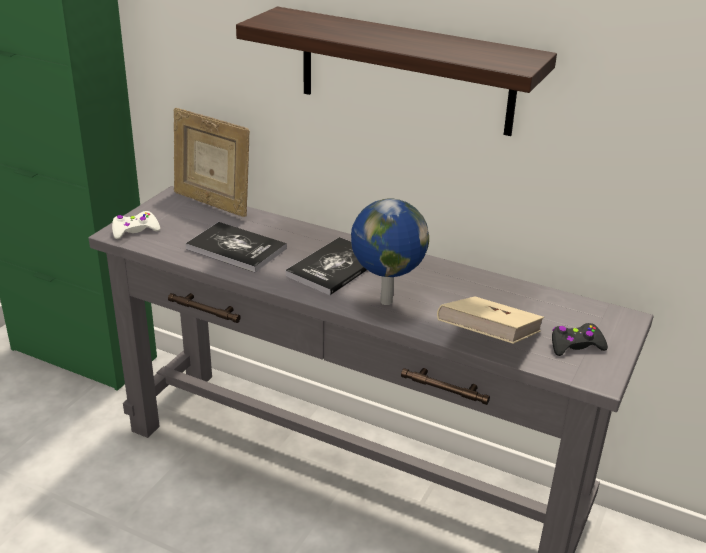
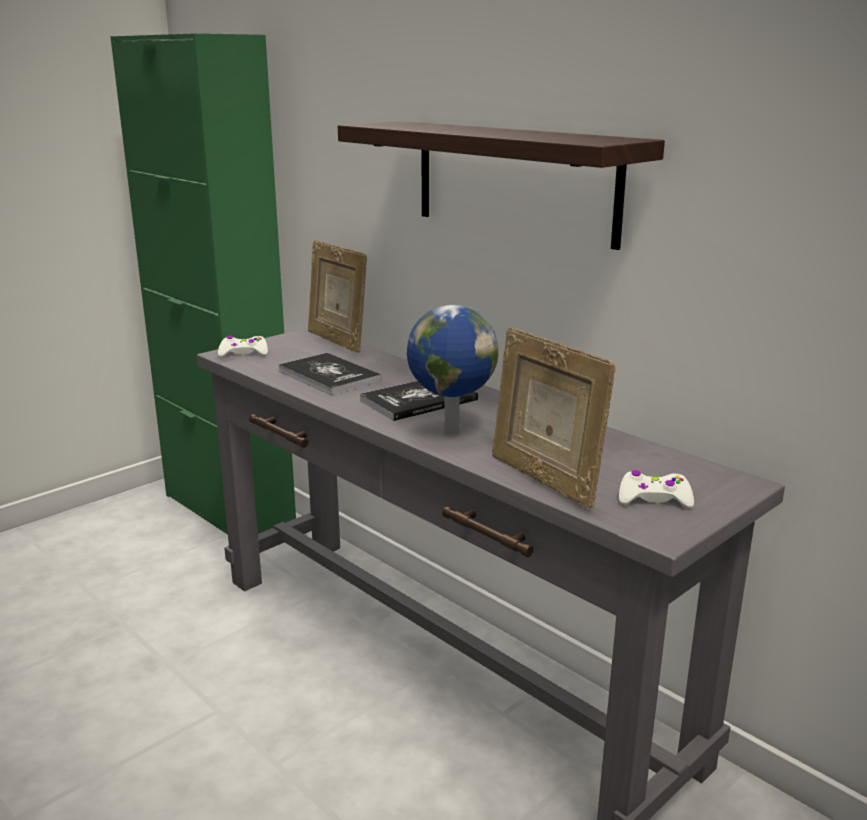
camera: 20 degrees right, 10 degrees down
(488, 340) = (544, 480): beige book -> picture frame
(575, 345) = (654, 499): black game controller -> white game controller

